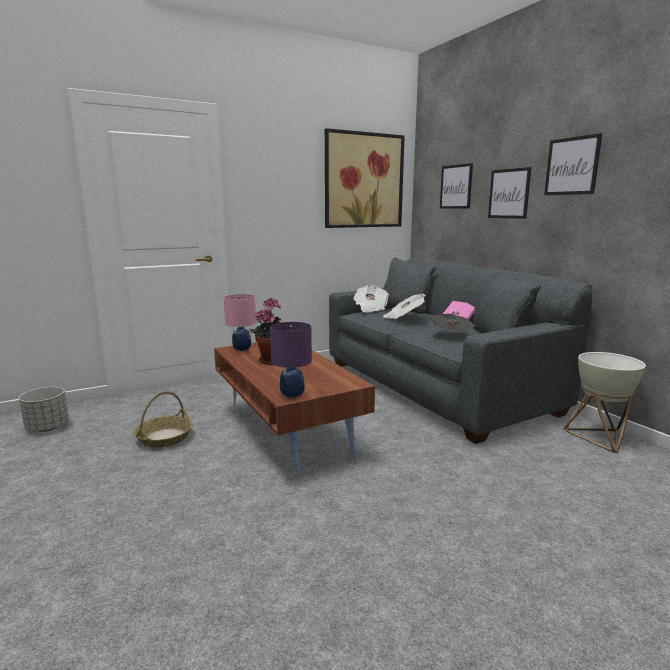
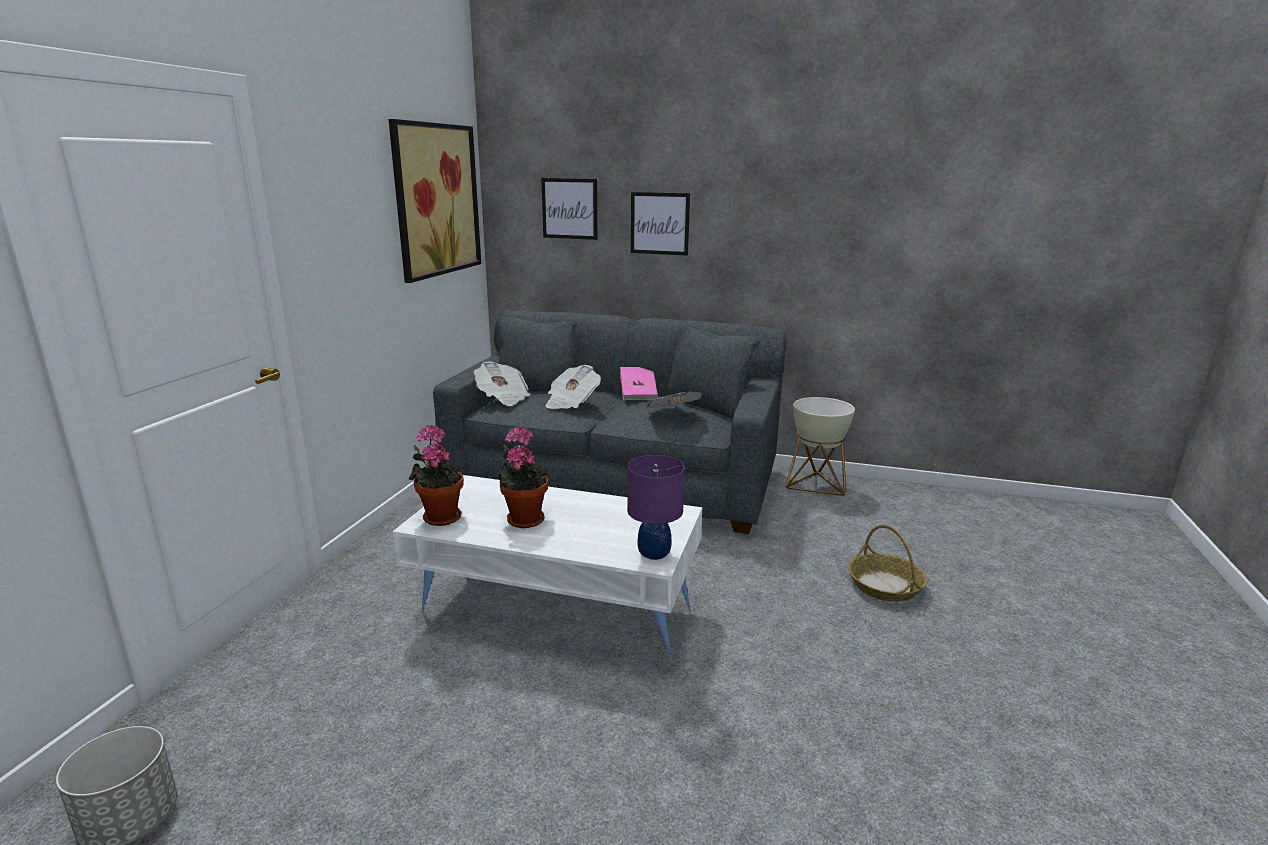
camera: 45 degrees left, 5 degrees up
(164, 437) = (405, 708): basket -> basket (884, 585)
(242, 349) = (440, 517): pink table lamp -> potted plant
(287, 431) = (557, 611): brown coffee table -> white coffee table
(572, 166) = (744, 197): picture -> none

